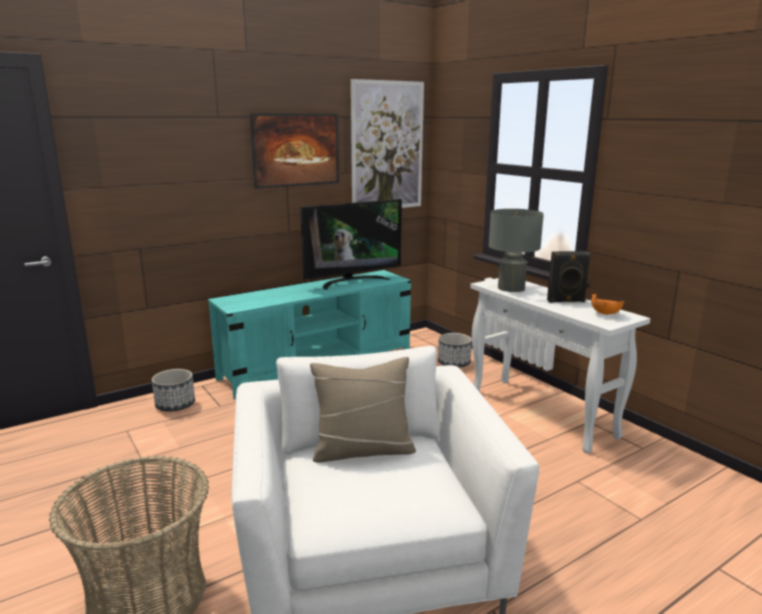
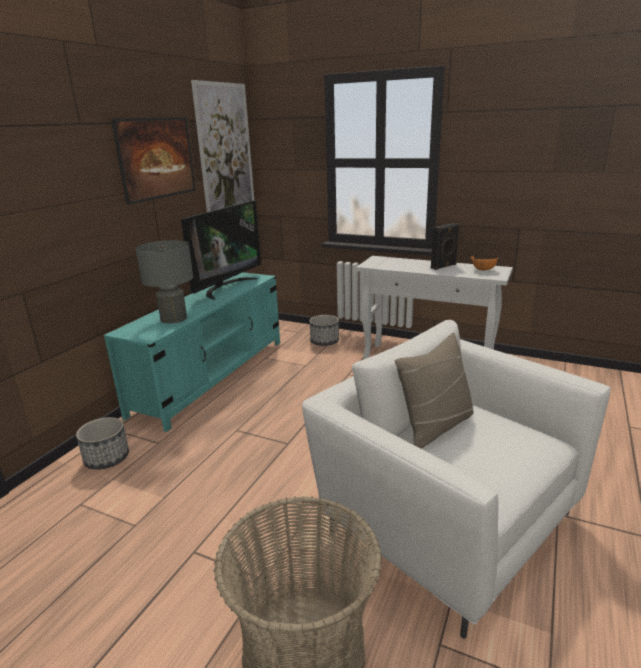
camera: 30 degrees left, 5 degrees up
(511, 288) = (391, 264): grey table lamp -> grey table lamp (173, 318)

